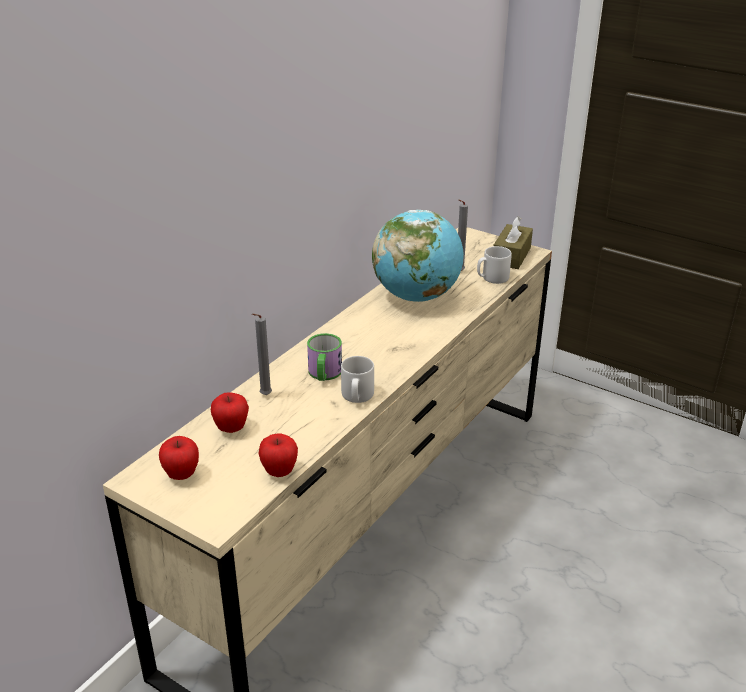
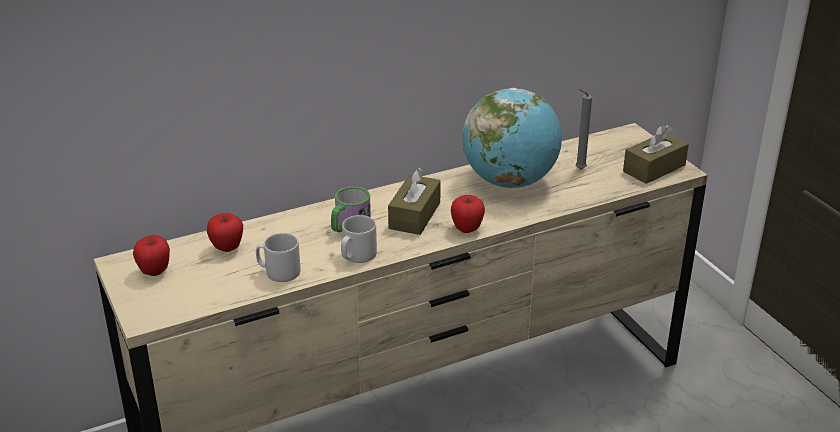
camera: 30 degrees right, 0 degrees up
(264, 396) = (280, 230): grey candle -> none
(279, 472) = (229, 296): apple -> apple (467, 229)
(369, 347) = (414, 215): none -> brown tissue box
(492, 278) = (607, 185): grey mug -> grey mug (278, 272)

